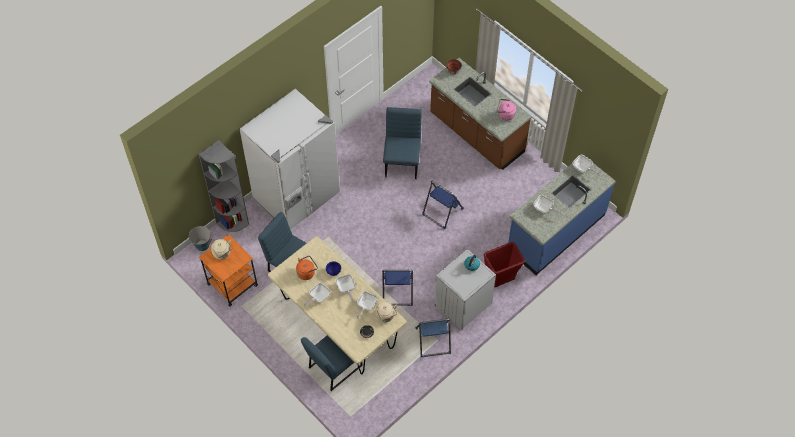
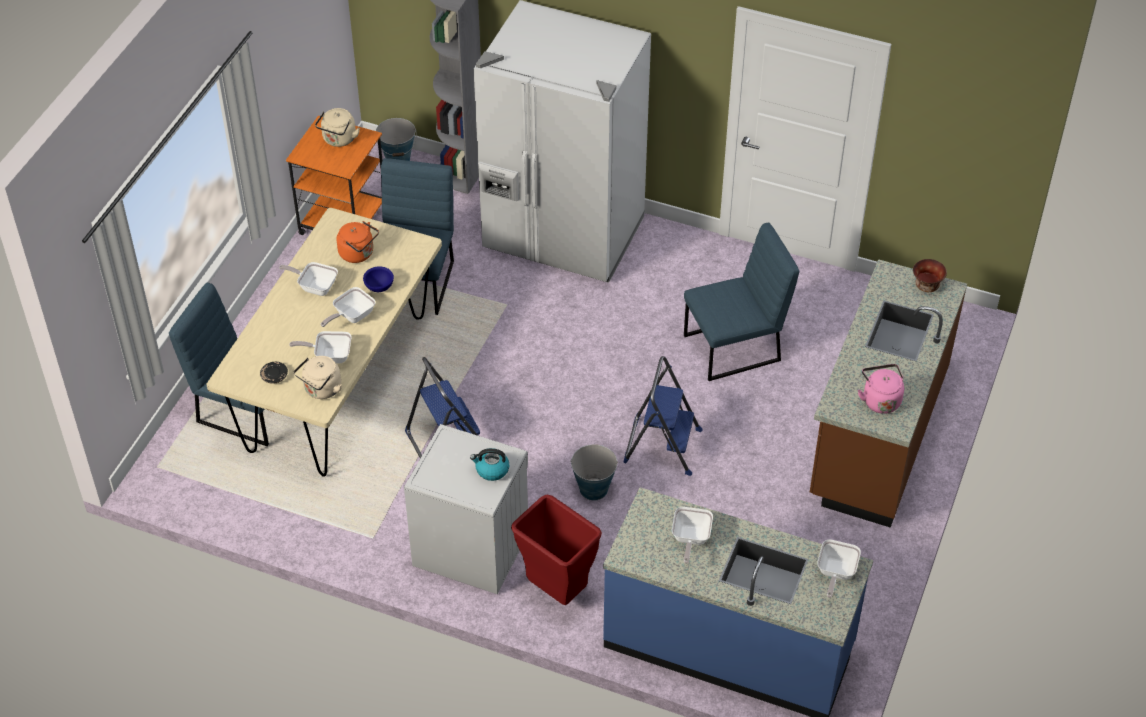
camera: 65 degrees right, 10 degrees down
(433, 342) = (365, 532): blue step ladder -> none
(453, 246) = (593, 489): none -> bucket

